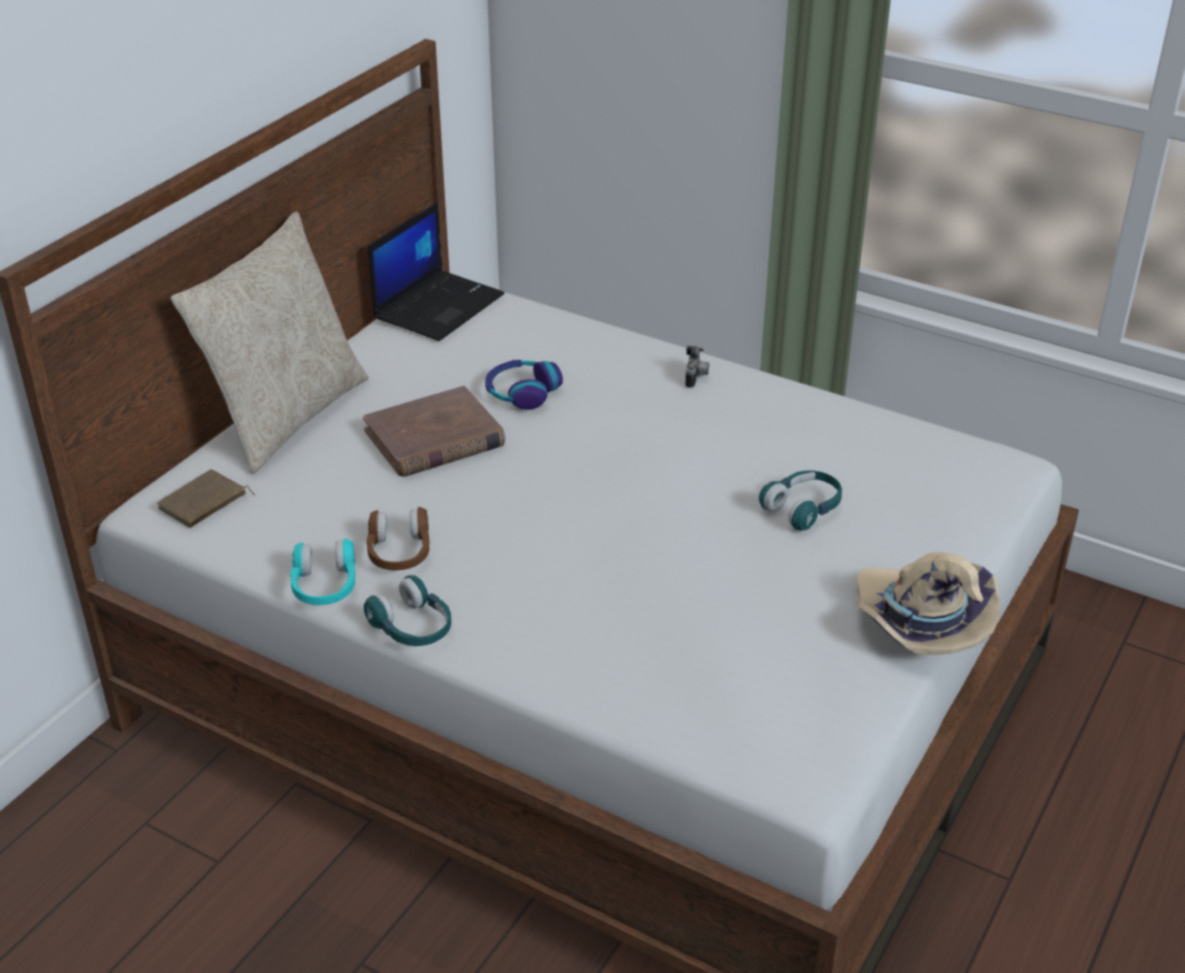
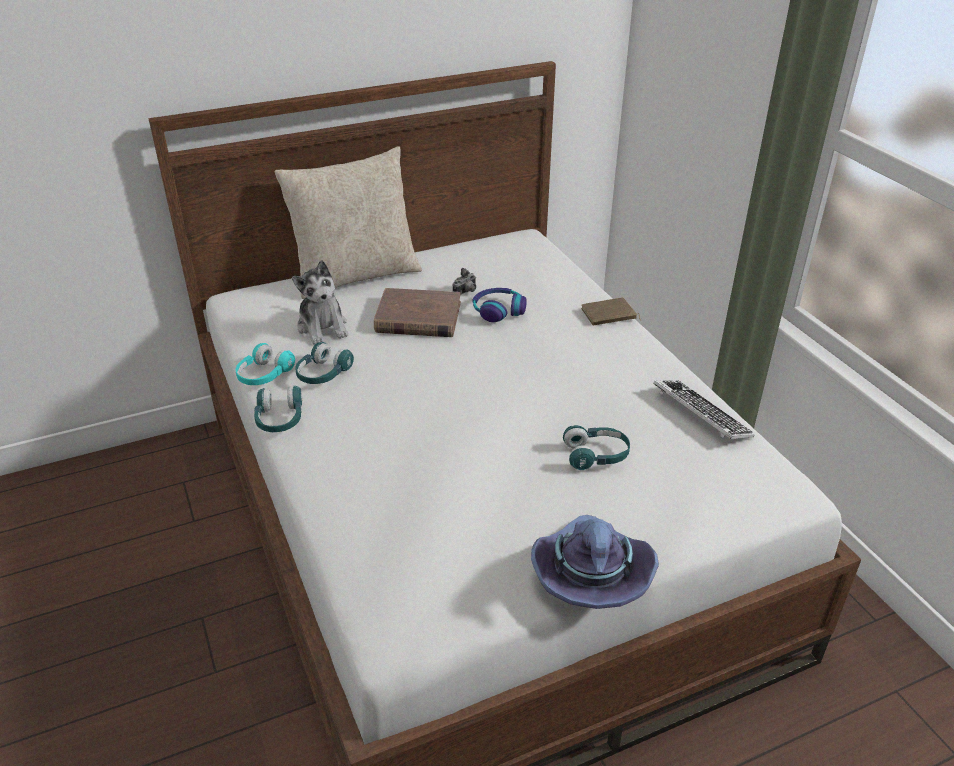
camera: 35 degrees right, 0 degrees up
(204, 504) = (260, 305): brown book -> brown book (608, 315)
(326, 497) = (323, 327): none -> plush toy
(399, 553) = (322, 374): brown headphones -> turquoise headphones
(439, 305) = (508, 244): laptop -> none
(696, 378) = (619, 343): camera -> camera (466, 292)
(856, 423) = (700, 415): none -> keyboard
(919, 624) = (590, 573): beige hat -> purple hat

